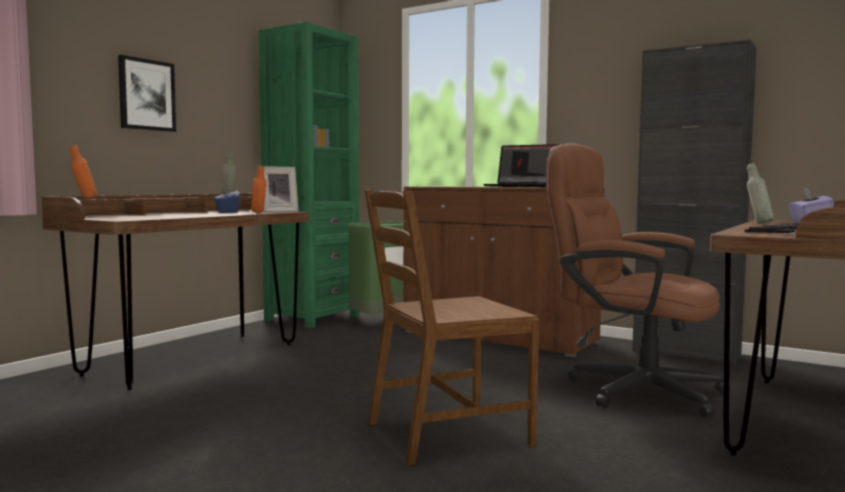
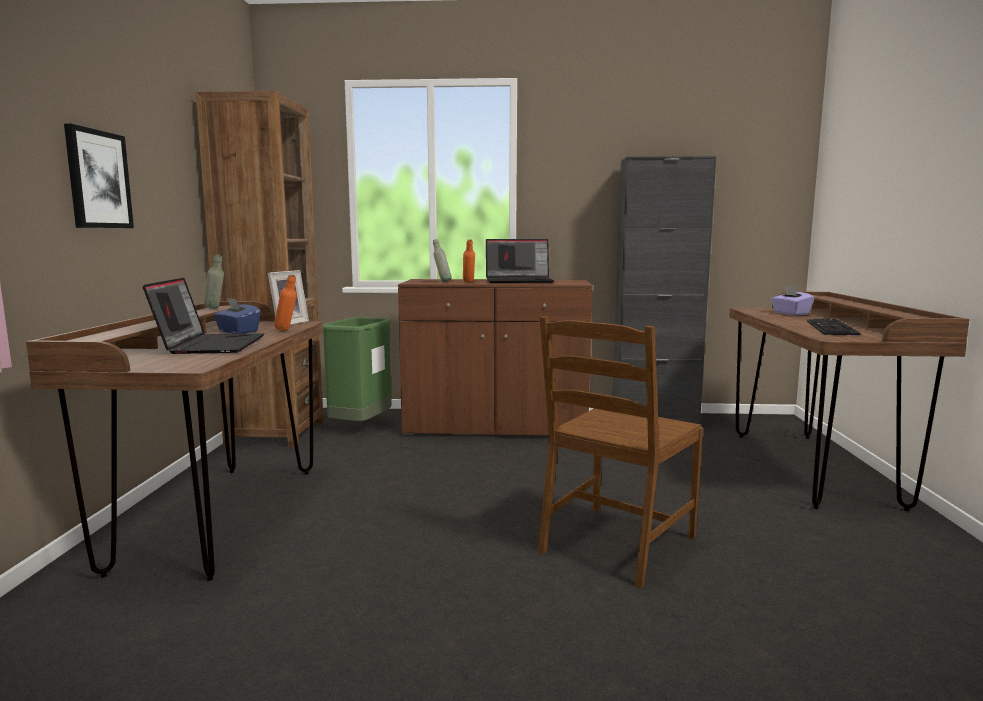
camera: 30 degrees left, 5 degrees up
(84, 199) = (88, 338): orange bottle -> orange bottle (469, 282)
(179, 215) = (210, 345): none -> laptop
(312, 317) = (276, 433): green bookcase -> brown bookcase
(630, 389) = (671, 462): brown office chair -> none
(758, 223) = (767, 317): grey bottle -> grey bottle (442, 281)

